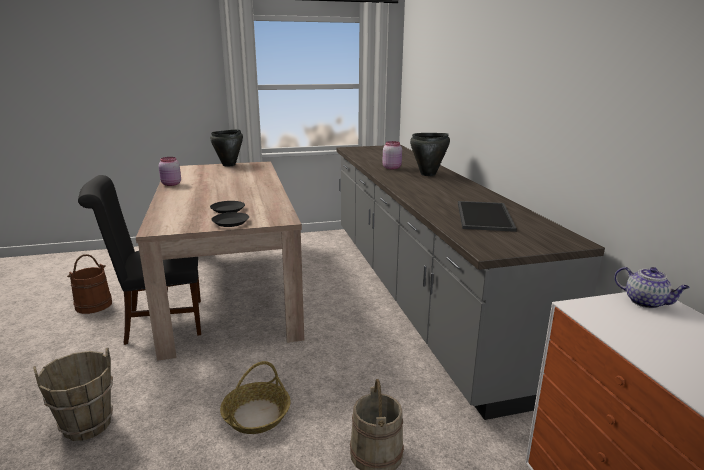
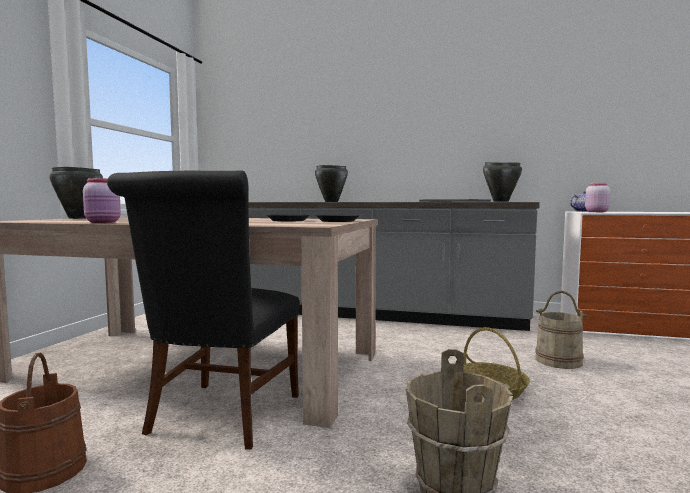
camera: 60 degrees left, 15 degrees down
(392, 168) = (292, 201): pink jar -> pink jar (596, 212)
(551, 234) = (500, 201): none -> black cooking pot

